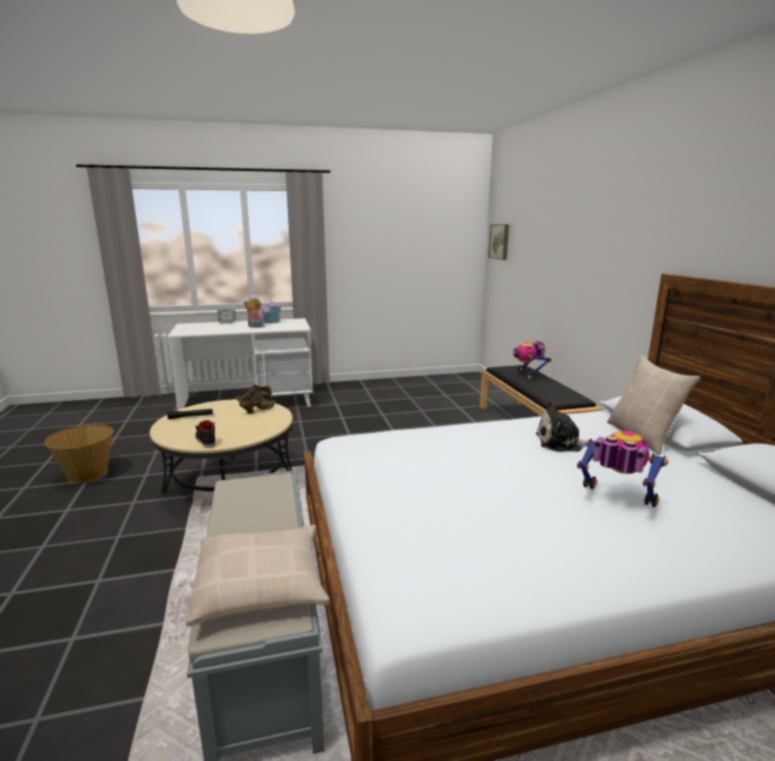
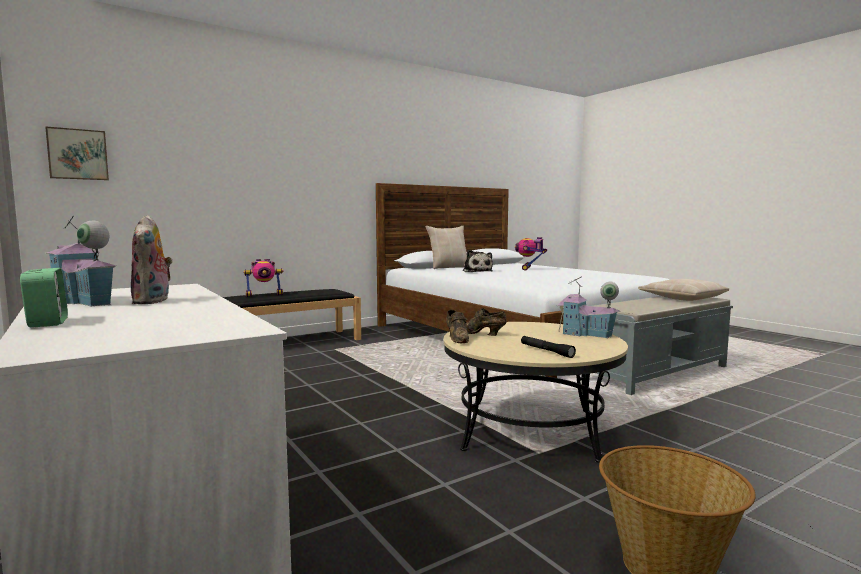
camera: 110 degrees left, 10 degrees down
(205, 440) = (586, 334): black shoe -> toy house

